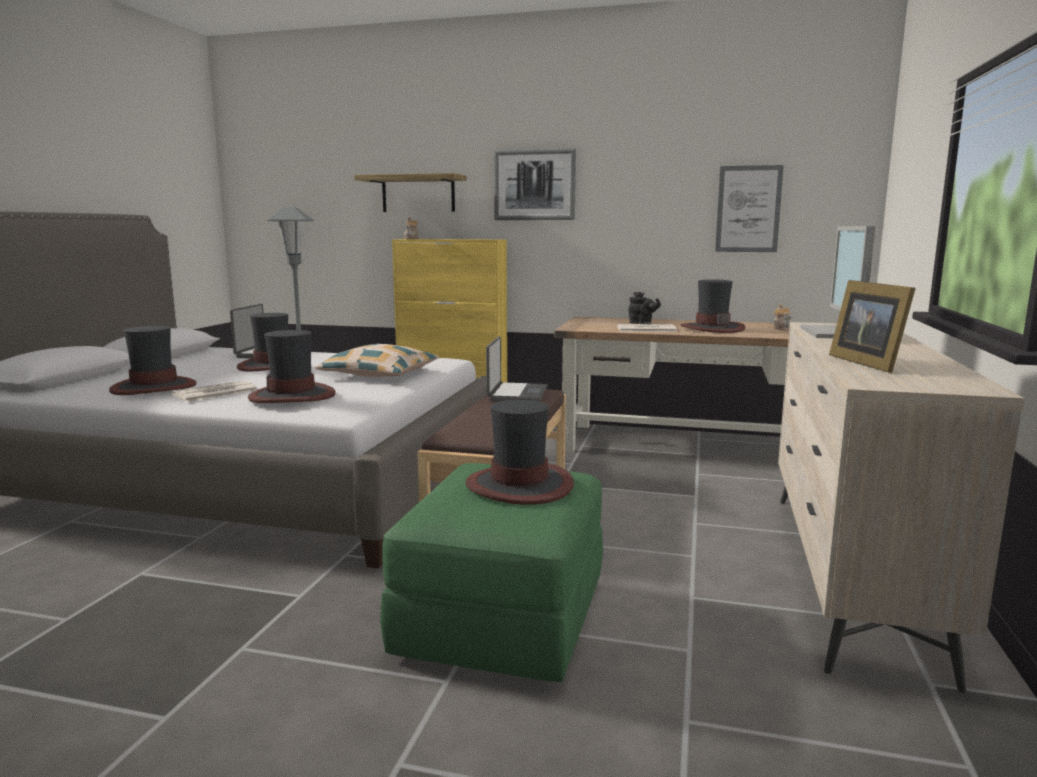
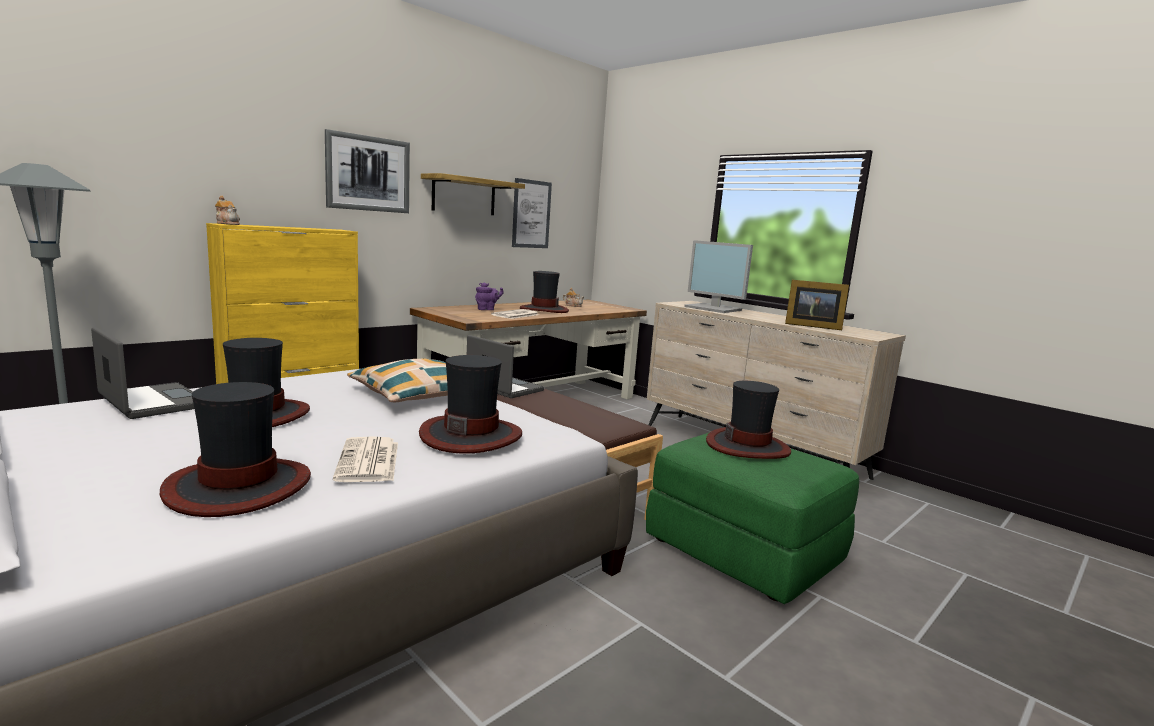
camera: 60 degrees left, 0 degrees up
(418, 194) = (222, 166): shelf -> shelf (464, 196)
(642, 323) = (487, 309): black teapot -> purple teapot

